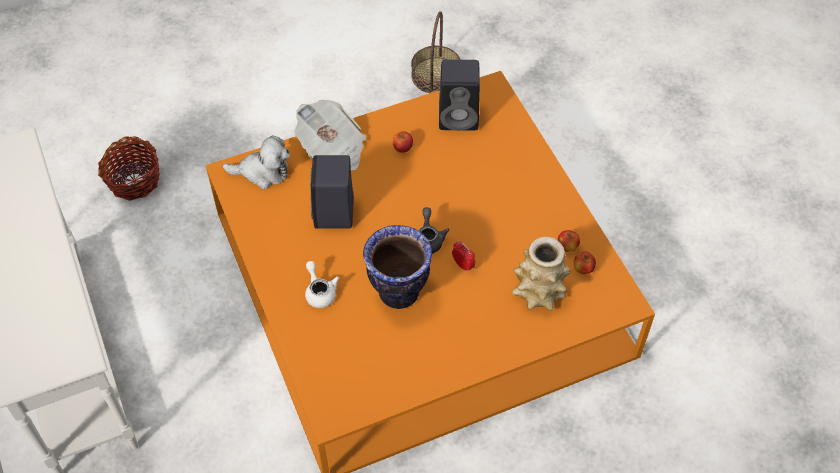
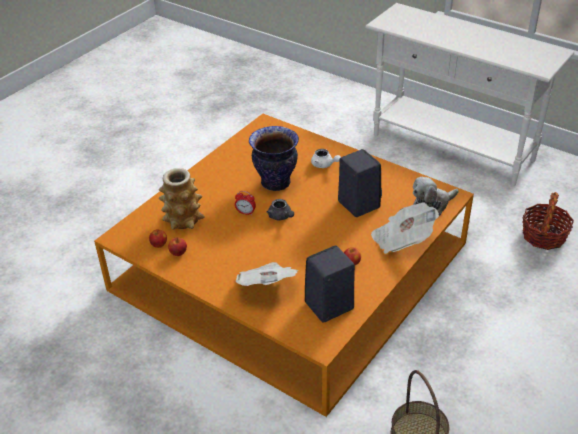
camera: 150 degrees right, 15 degrees down
(500, 163) = (267, 286): none -> newspaper

